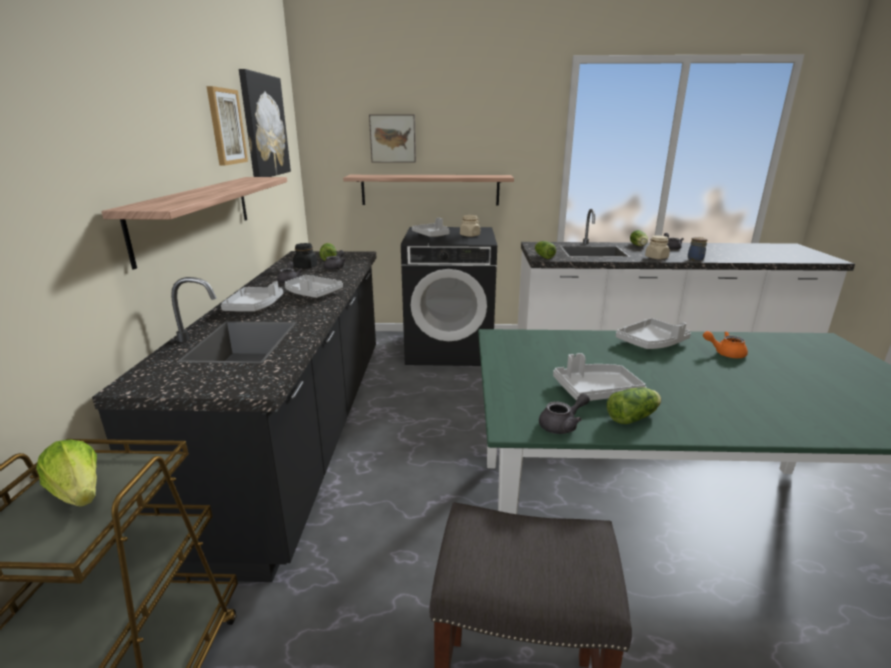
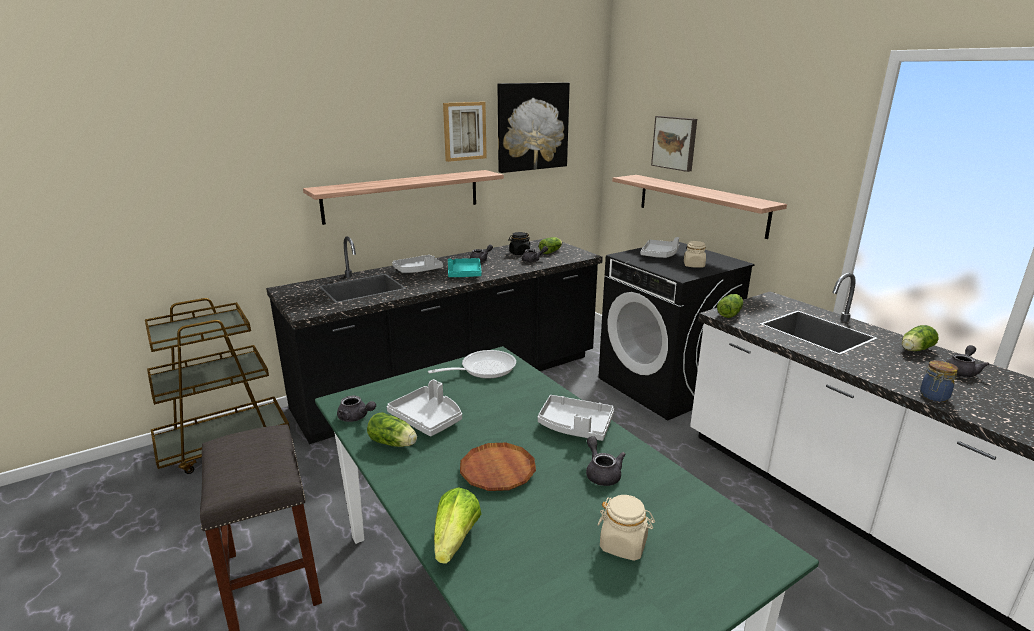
camera: 55 degrees right, 0 degrees up
(79, 493) = (206, 325): lettuce -> lettuce (455, 540)
(312, 293) = (464, 274): grey tray -> turquoise tray
(518, 346) = (483, 369): none -> frying pan
(656, 257) = (874, 370): beige jar -> beige jar (623, 544)
(707, 385) = (497, 471): none -> brown plate
(725, 353) = (601, 473): orange teapot -> grey teapot

